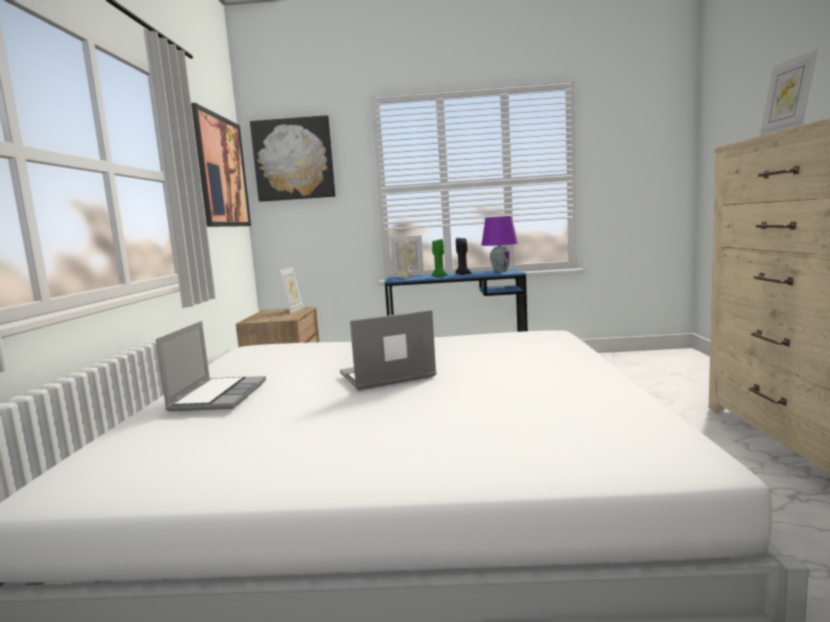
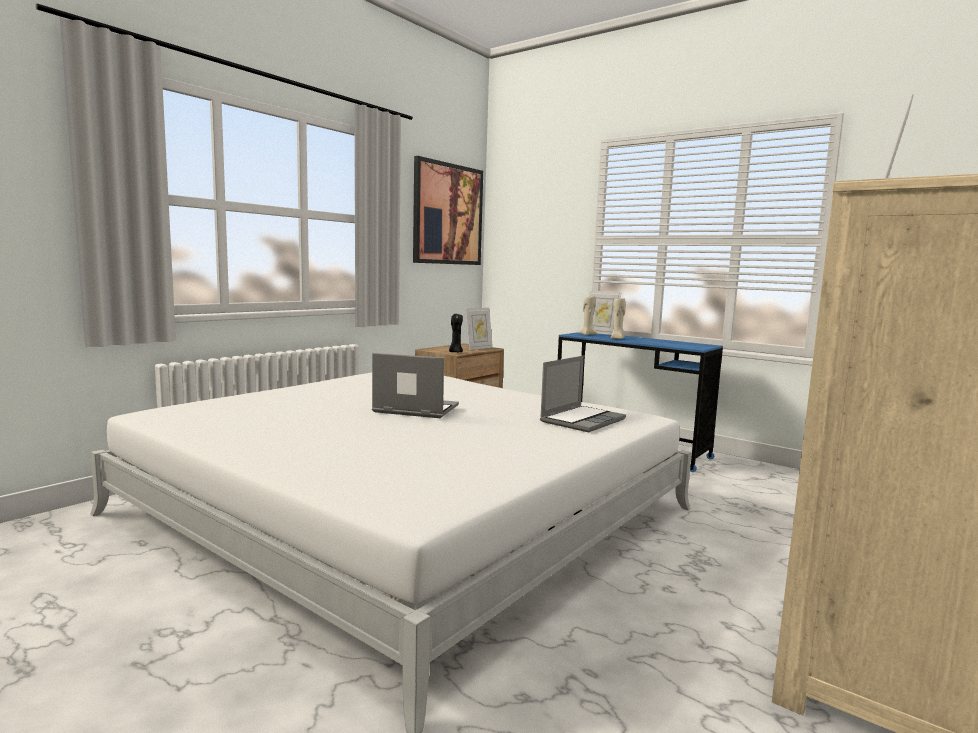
camera: 35 degrees right, 0 degrees up
(218, 395) = (305, 393): laptop -> laptop (582, 420)
(294, 159) = (525, 204): picture -> none
(439, 276) = (617, 339): green candle -> beige candle
(462, 274) = (644, 341): black candle -> black candle (455, 352)
(500, 271) = (693, 344): purple table lamp -> none

